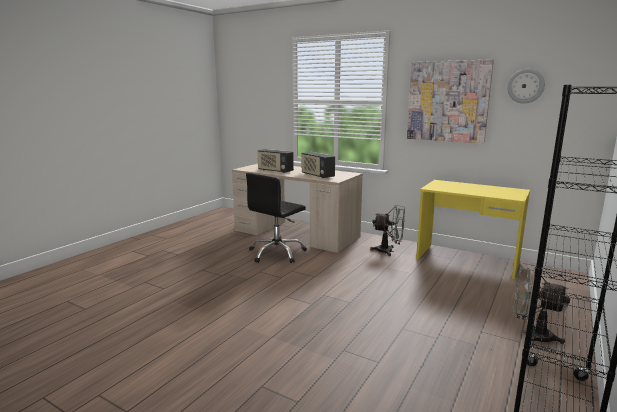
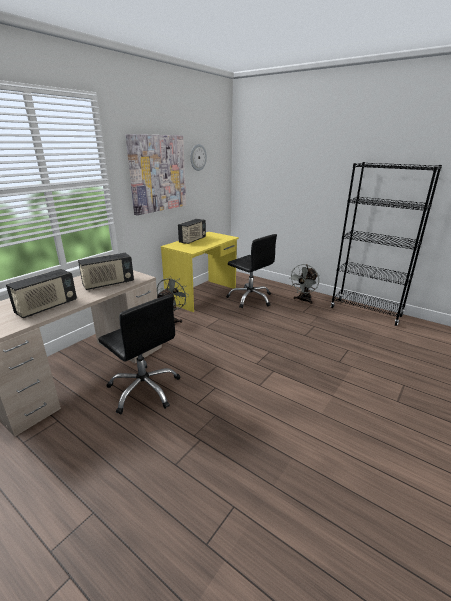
camera: 85 degrees left, 10 degrees up
(473, 186) = (193, 240): none -> radio
(489, 290) = (250, 298): none -> black office chair

